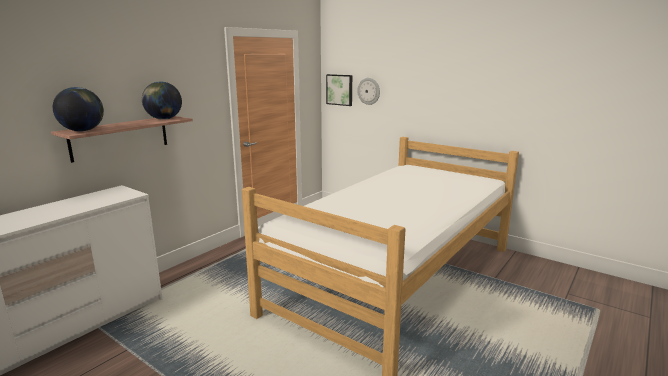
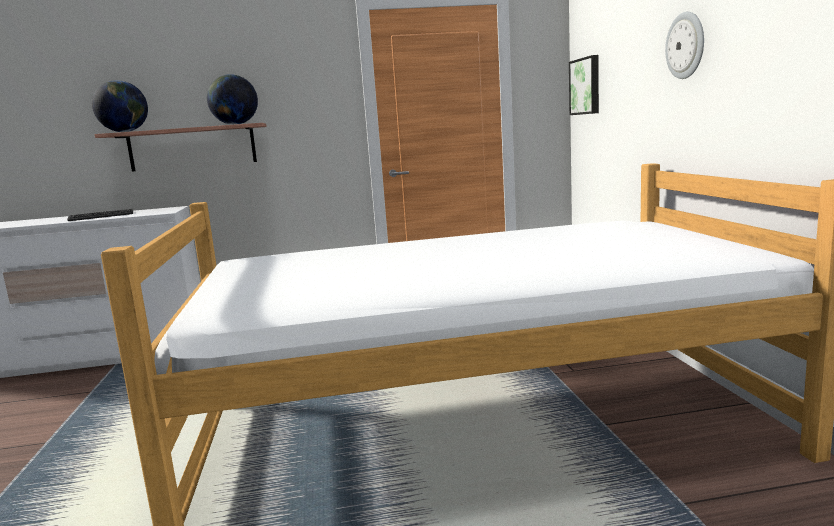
camera: 45 degrees right, 5 degrees down
(73, 206) = (101, 216): none -> keyboard
(369, 91) = (616, 80): wall clock -> wall clock (686, 45)

